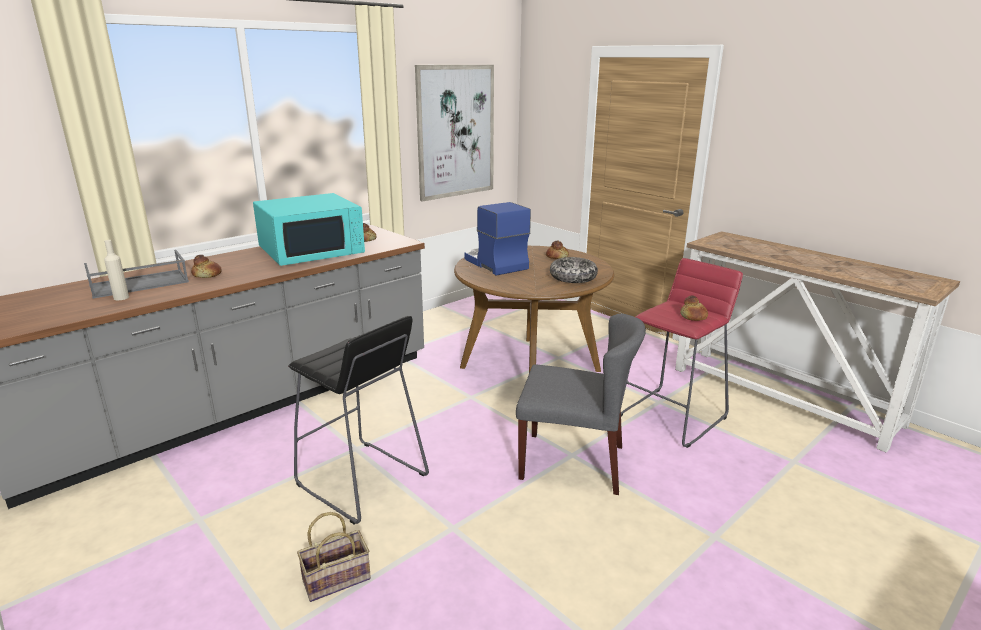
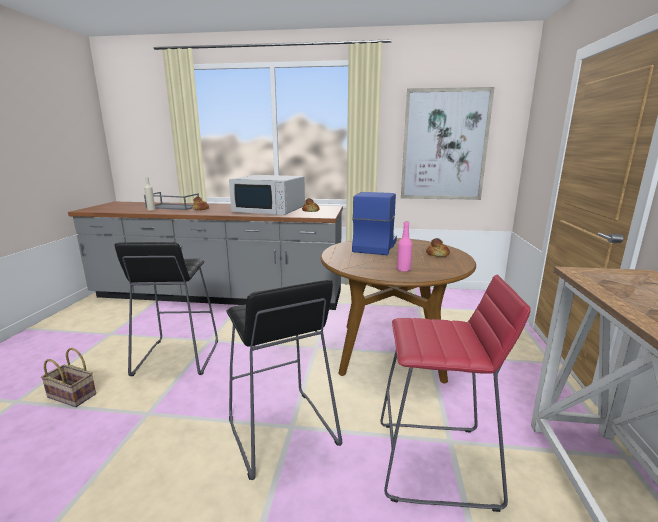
camera: 50 degrees right, 5 degrees down
(312, 250) = (270, 210): turquoise microwave -> white microwave
(573, 277) = (403, 270): bowl -> pink bottle
(573, 462) = (281, 432): grey chair -> black stool
(693, 316) = (442, 343): bread -> none

